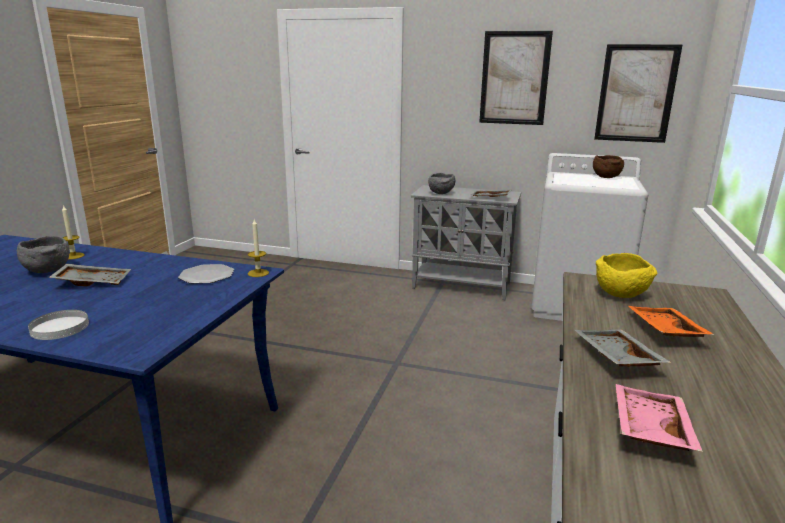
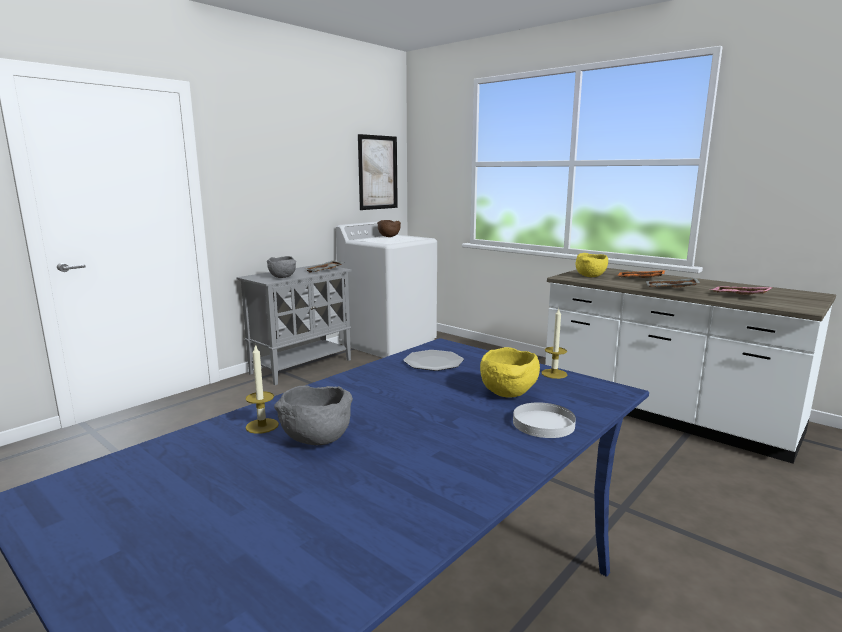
camera: 65 degrees left, 5 degrees down
(93, 281) = (400, 411): grey tray -> none
(127, 310) = (509, 394): none -> yellow bowl
(258, 273) = (445, 345): candle -> candle (554, 374)
(514, 78) = (301, 161): picture -> none

